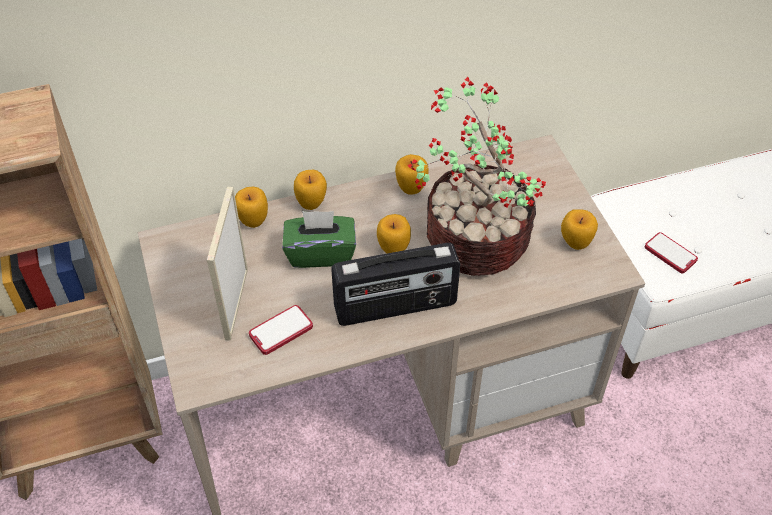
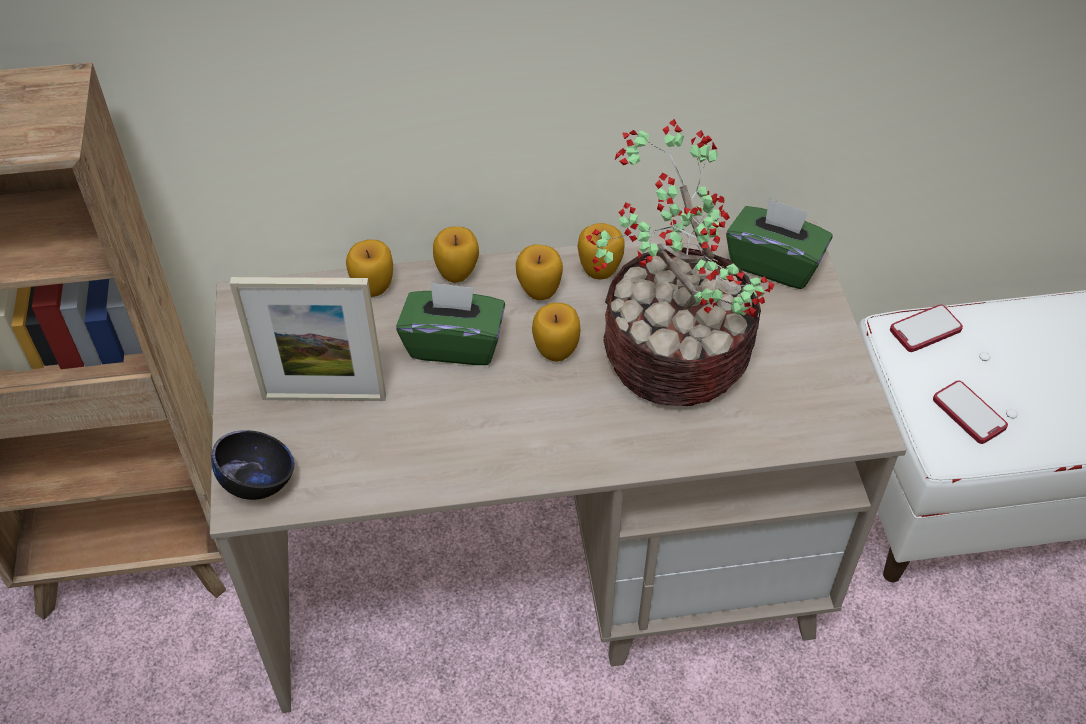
camera: 10 degrees right, 0 degrees up
(204, 370) = (259, 482): none -> black bowl
(236, 303) = (324, 397): picture frame -> picture frame turned 105 degrees counterclockwise
(281, 331) = (375, 443): phone -> phone (925, 330)
(395, 307) = (540, 433): radio -> none
(530, 168) = (774, 263): none -> green tissue box
(575, 243) = (816, 378): apple -> apple (539, 292)

